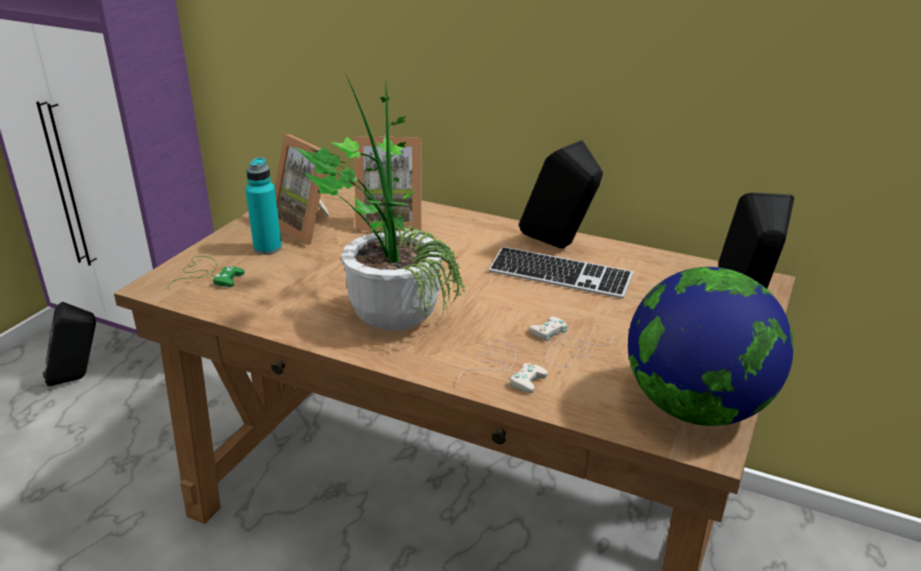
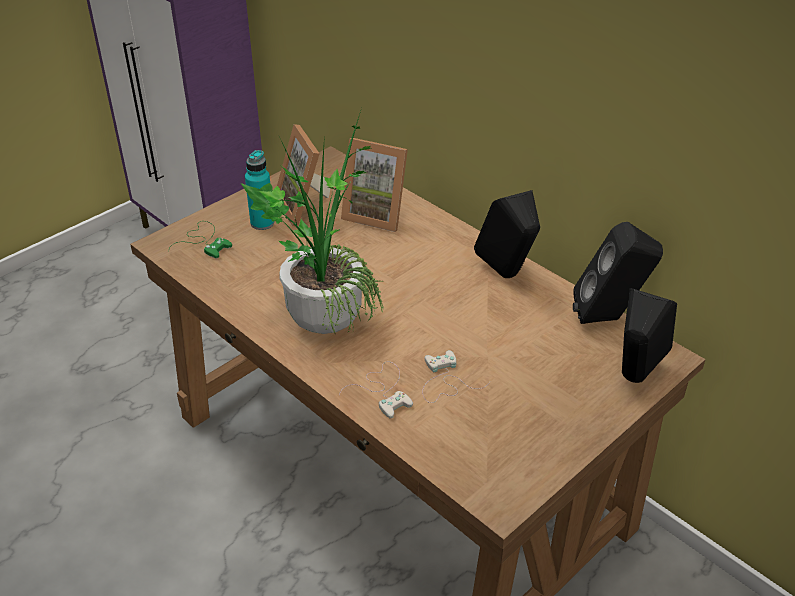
camera: 20 degrees right, 10 degrees up
(78, 378) = (141, 271): black speaker -> black speaker (609, 318)
(559, 276) = (487, 307): keyboard -> none
(697, 408) = (514, 468): globe -> none

